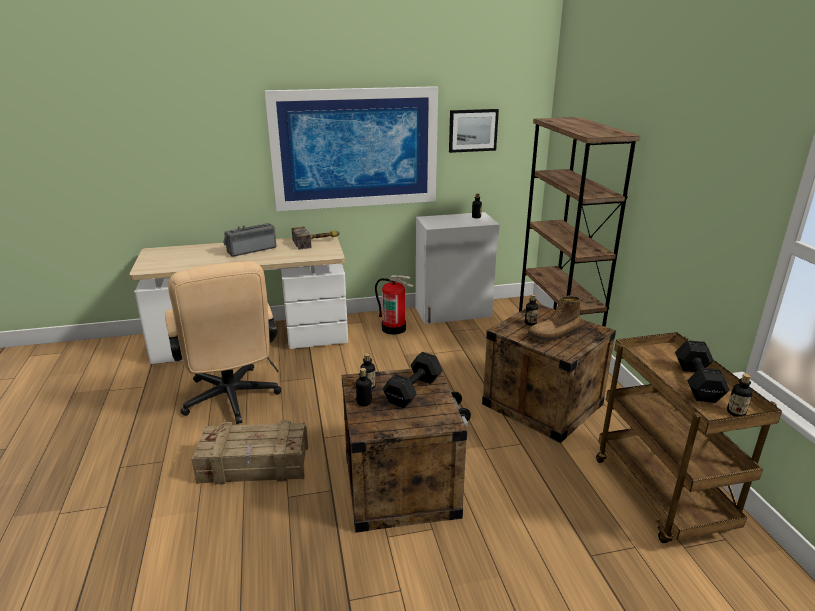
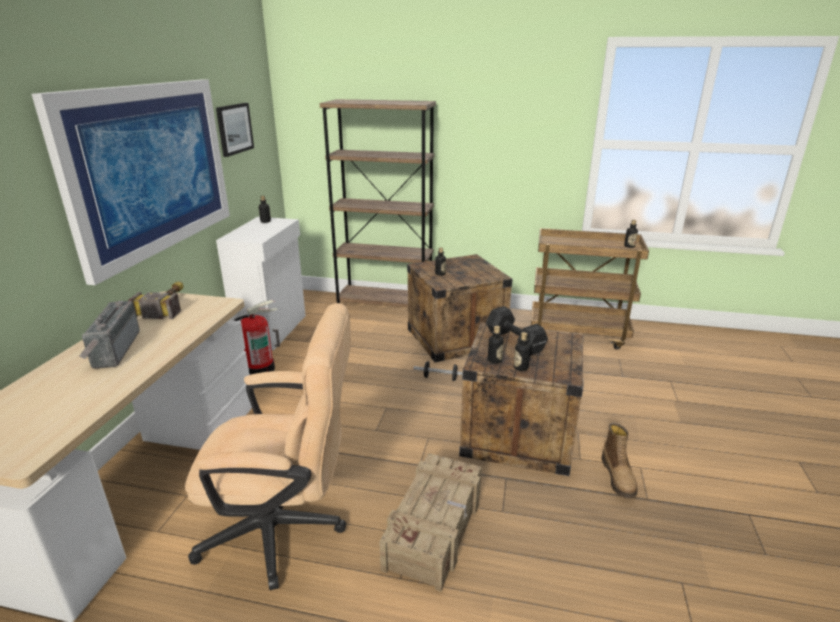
camera: 65 degrees left, 0 degrees up
(553, 335) = (467, 272): boot -> boot (618, 477)
(697, 382) = (593, 244): black dumbbell -> none

